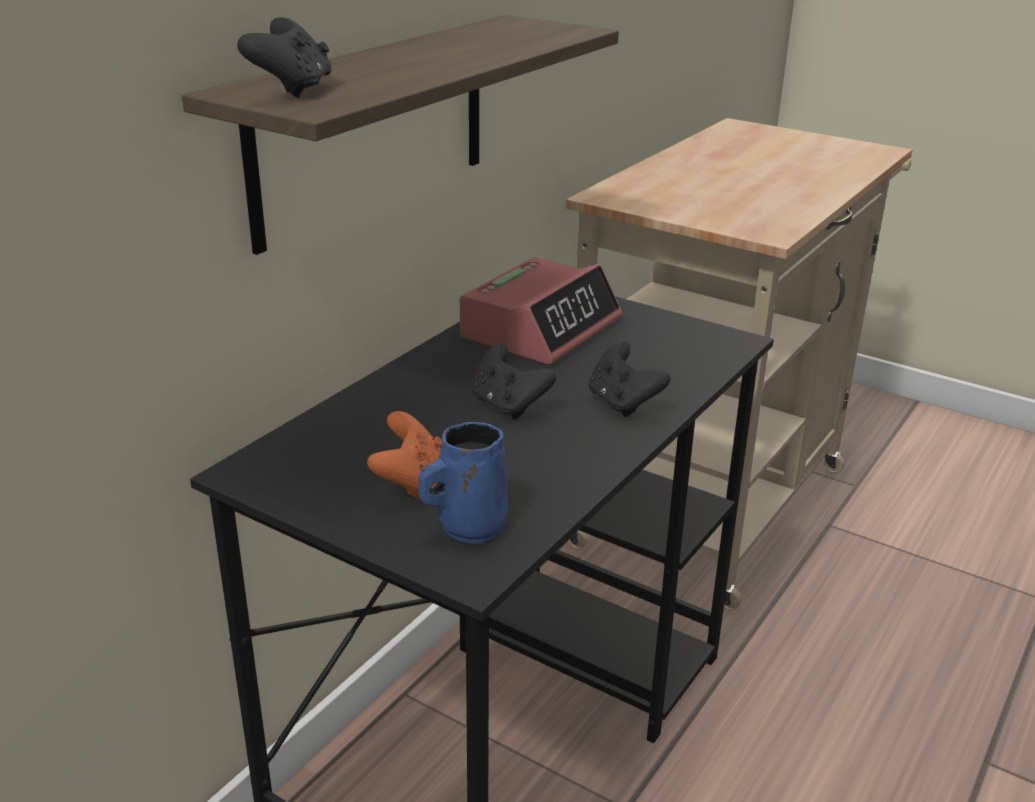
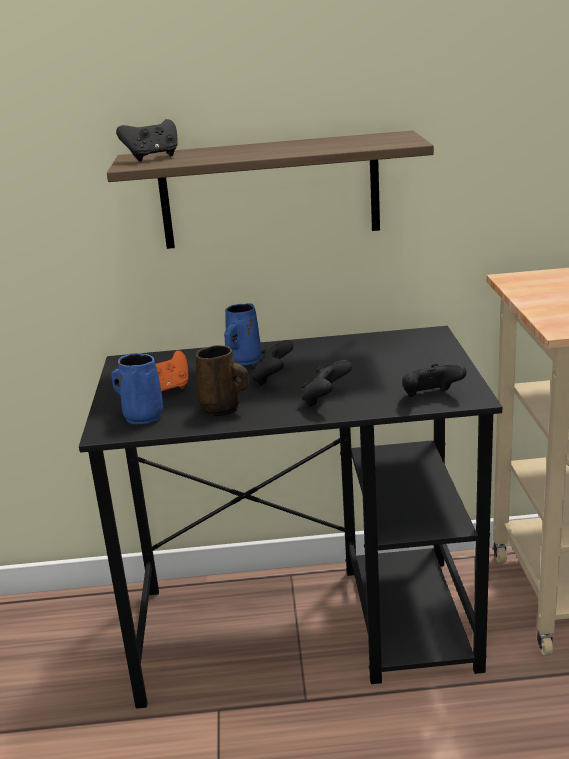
camera: 55 degrees right, 5 degrees down
(418, 399) = (243, 361): none -> blue mug
(541, 328) = (377, 351): alarm clock -> none
(543, 467) = (223, 409): none -> brown mug
(704, 355) = (430, 397): none -> black game controller

